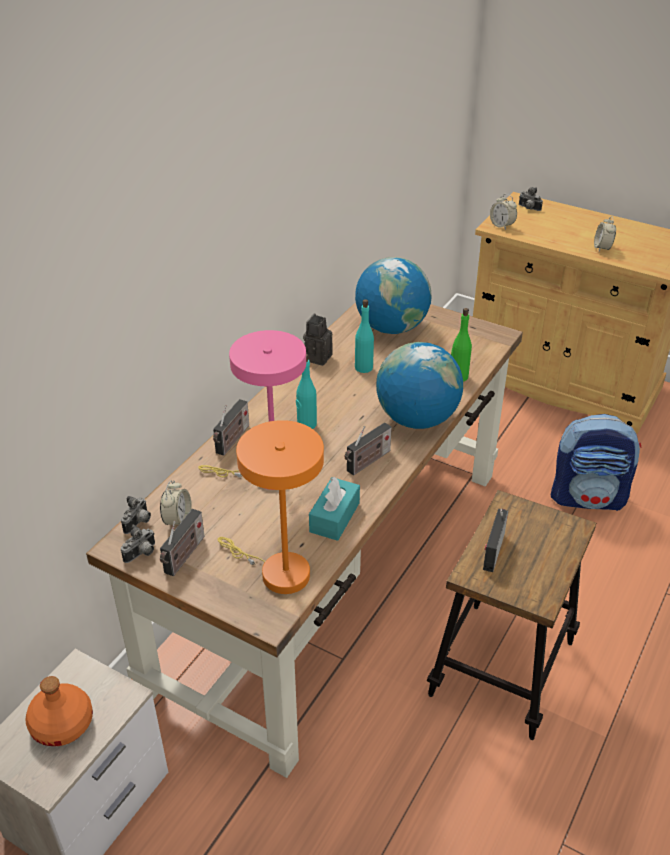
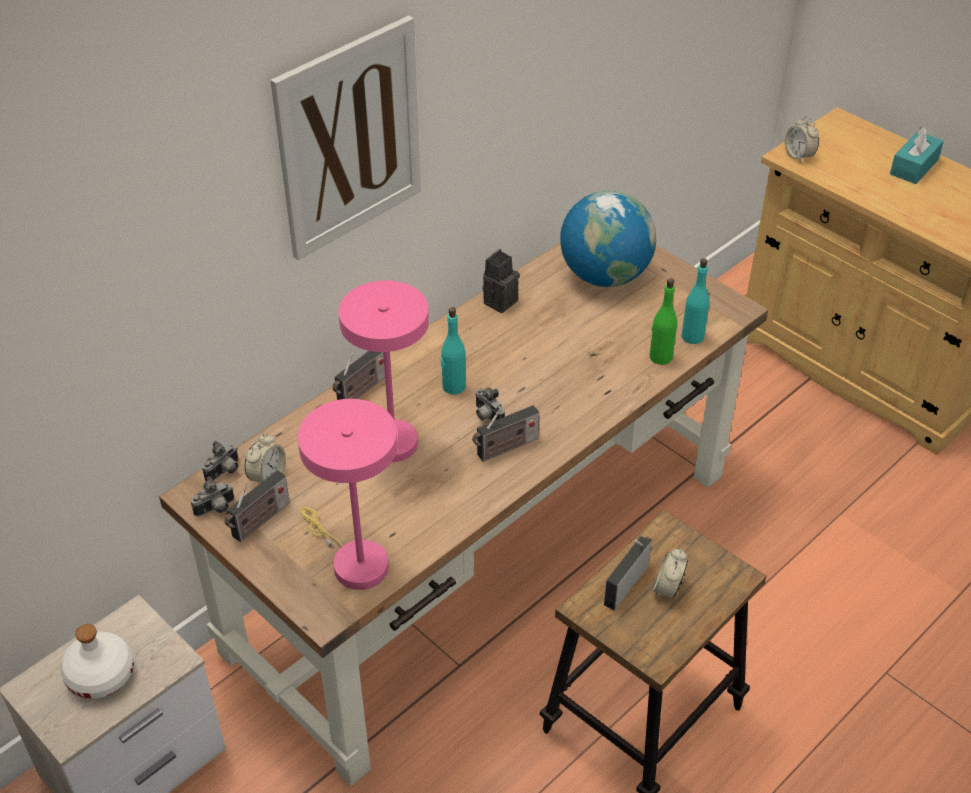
camera: 15 degrees right, 5 degrees up
(62, 723) = (101, 674): orange bottle -> white bottle
(208, 218) = (349, 138): none -> picture
(277, 572) = (353, 561): orange table lamp -> pink table lamp
(334, 517) = (441, 509): turquoise tissue box -> turquoise tissue box (914, 167)
(363, 367) = (549, 324): turquoise bottle -> turquoise bottle (692, 336)
(416, 419) = (586, 403): globe -> none
(528, 208) = (845, 135): camera -> camera (486, 416)
(588, 497) = (835, 528): backpack -> none
(602, 248) = (919, 209): alarm clock -> alarm clock (668, 589)

